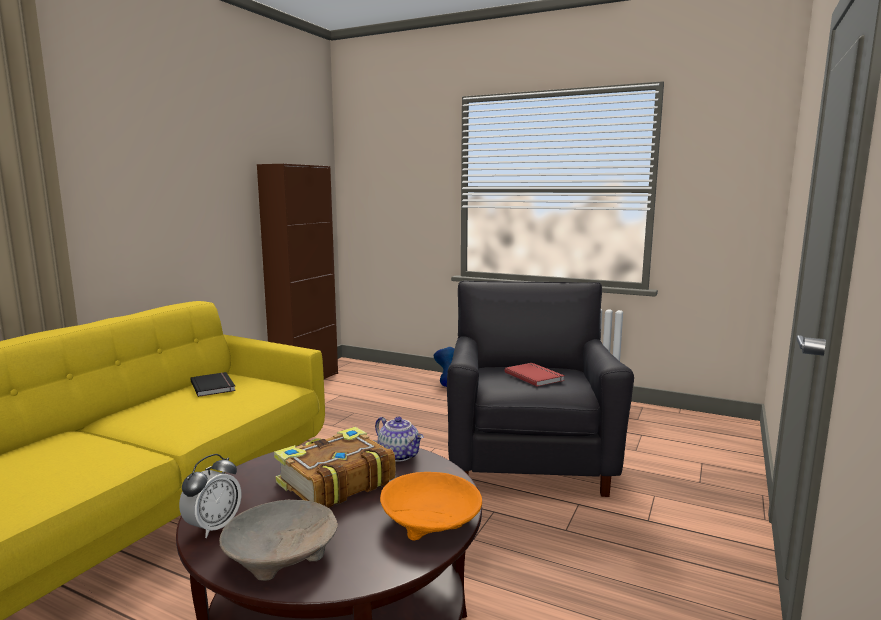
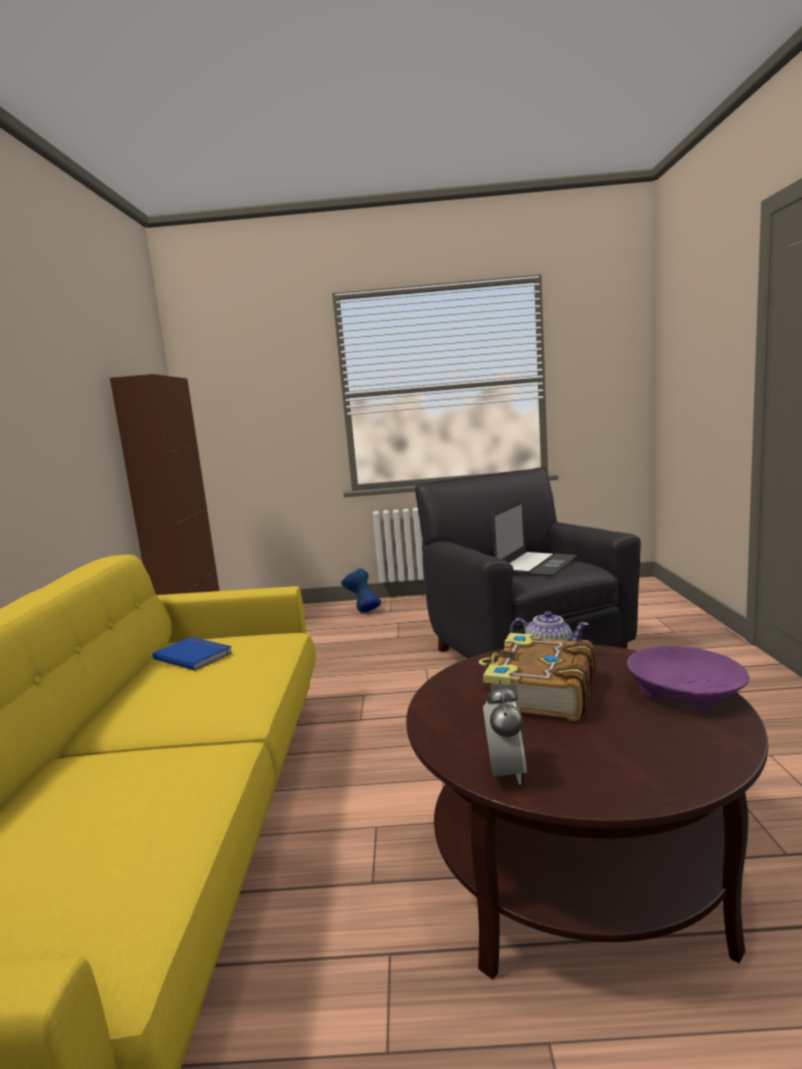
camera: 25 degrees left, 0 degrees up
(214, 386) = (194, 655): black book -> blue book
(280, 554) = (621, 768): beige bowl -> none
(431, 520) = (684, 692): orange bowl -> purple bowl
(535, 376) = (536, 564): red book -> laptop

